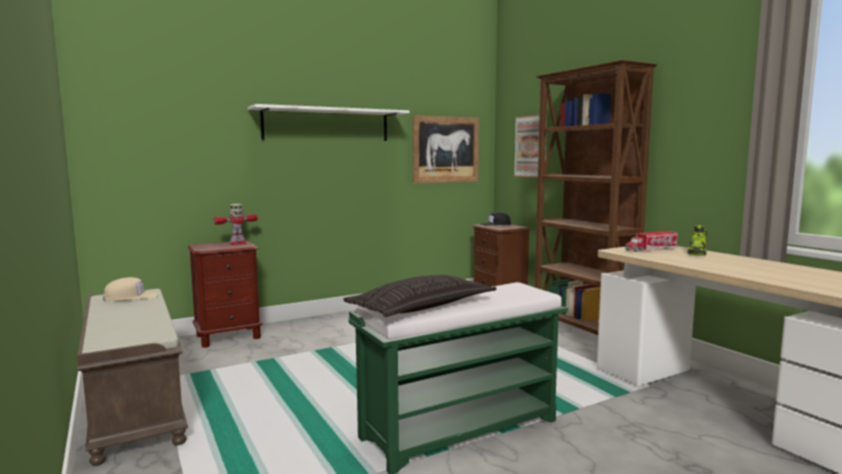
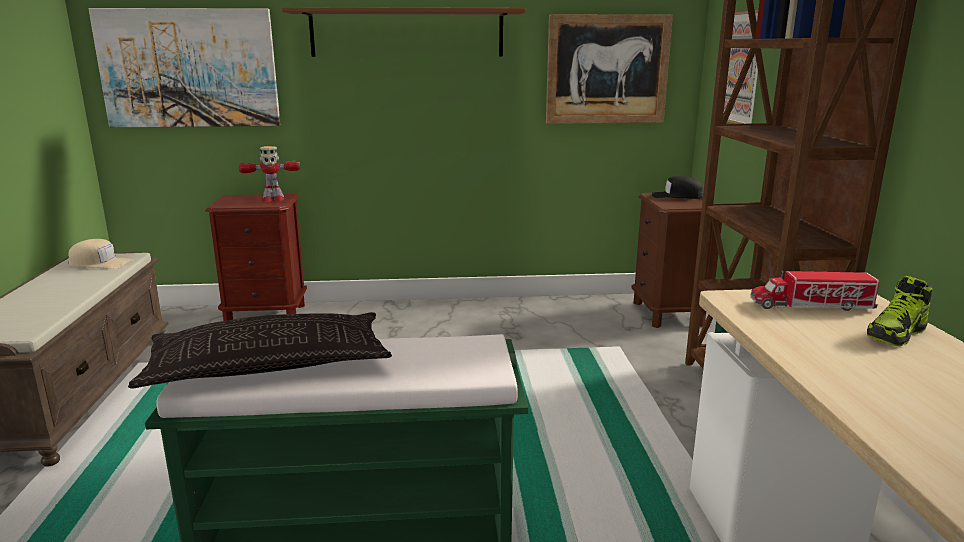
camera: 25 degrees right, 10 degrees up
(166, 147) = (189, 68): none -> picture
(327, 125) = (407, 33): white shelf -> brown shelf

